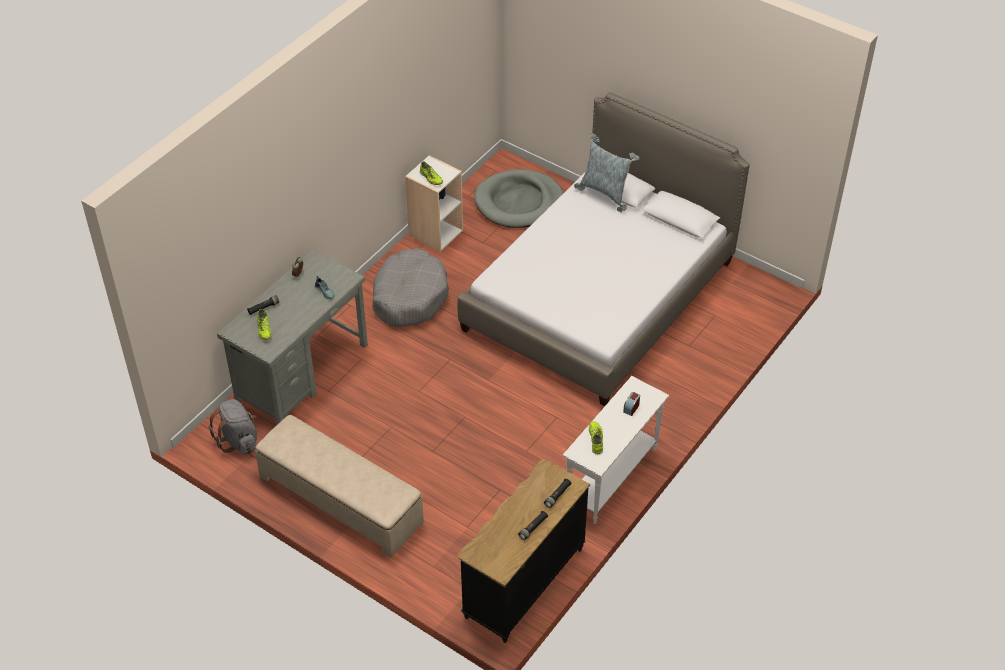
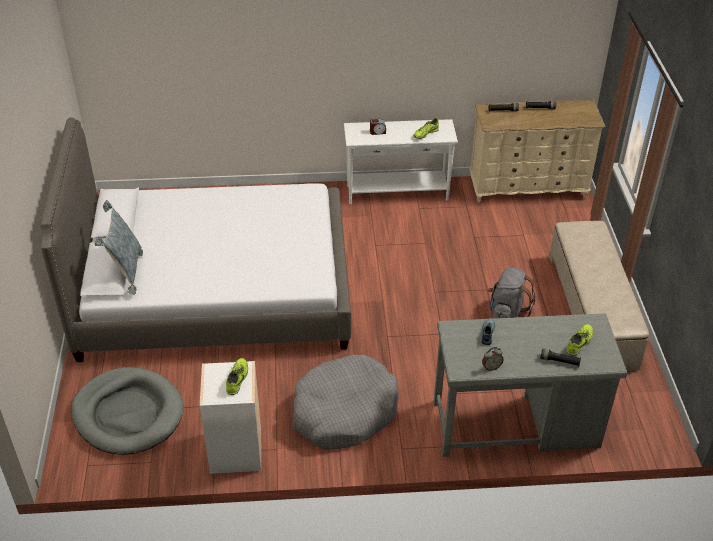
camera: 130 degrees left, 5 degrees down
(239, 440) = (630, 411): grey backpack -> grey backpack (507, 312)
(523, 583) = (528, 188): black dresser -> beige dresser

